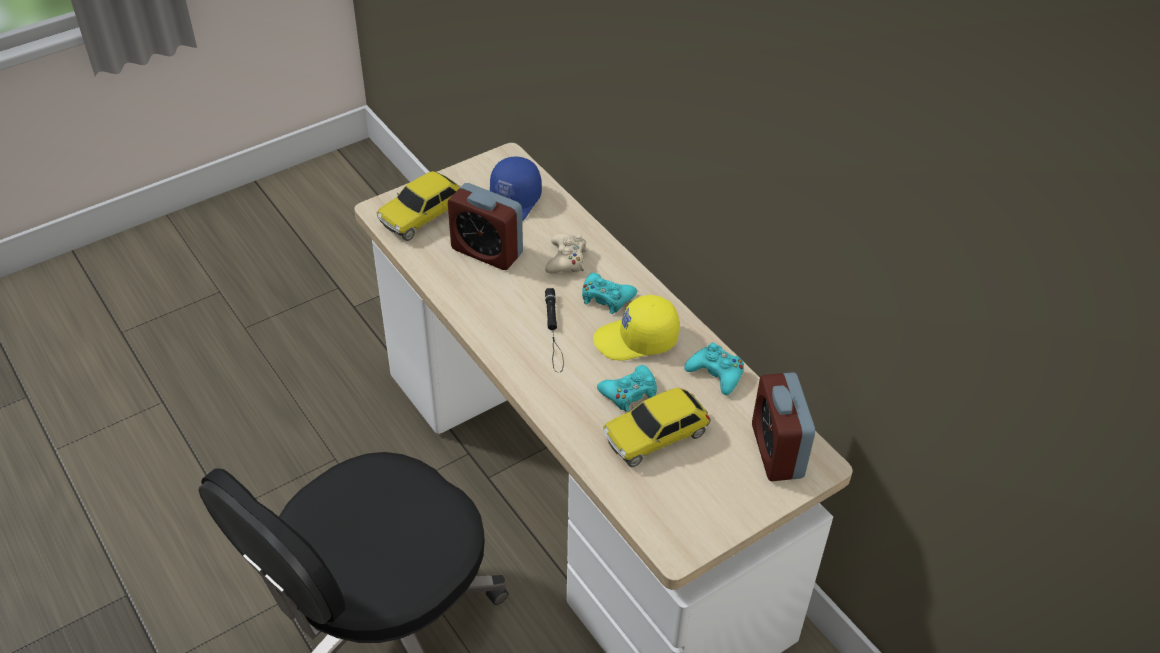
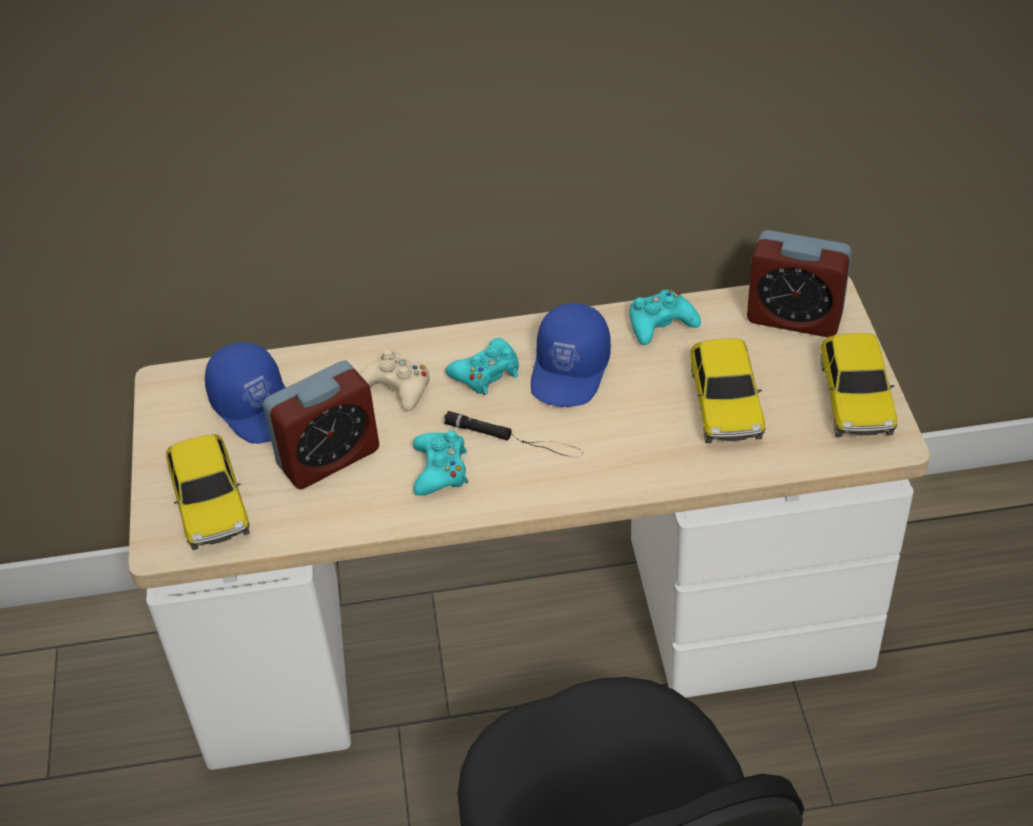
camera: 60 degrees left, 0 degrees up
(629, 393) = (649, 404): turquoise game controller -> turquoise game controller (440, 470)
(636, 340) = (571, 371): yellow cap -> blue cap
(710, 514) = (855, 398): none -> toy car

